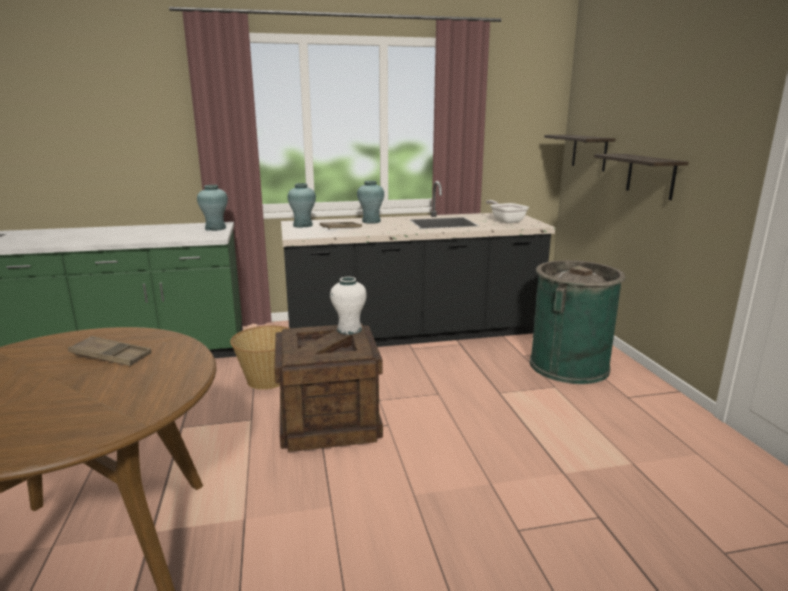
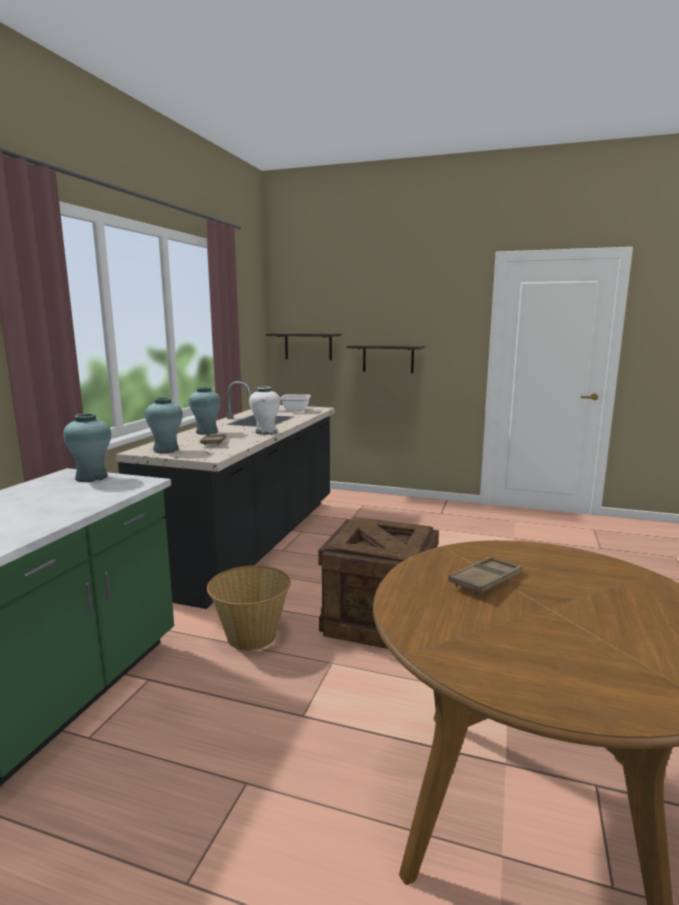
camera: 60 degrees left, 5 degrees down
(349, 329) = (364, 523): white vase -> white vase (266, 432)
(569, 365) = (383, 512): green trash can -> none

